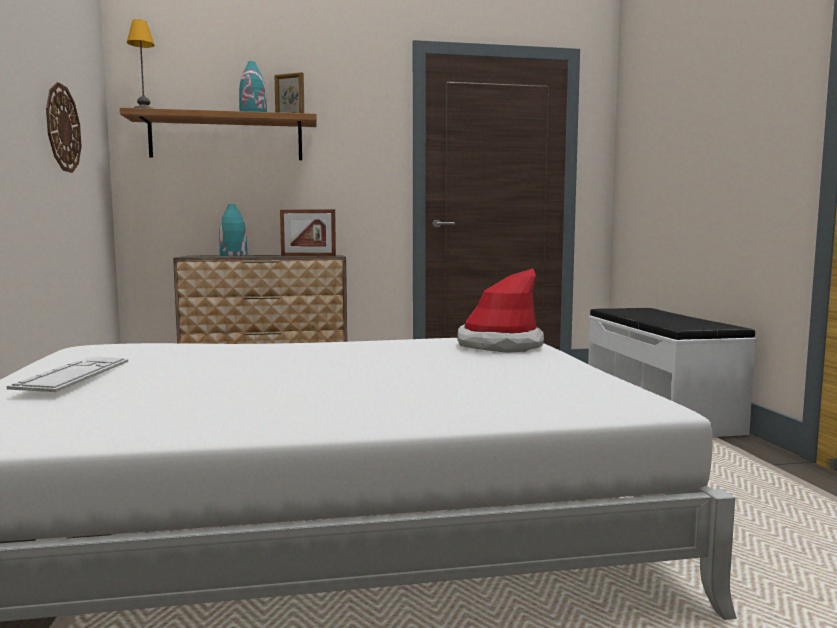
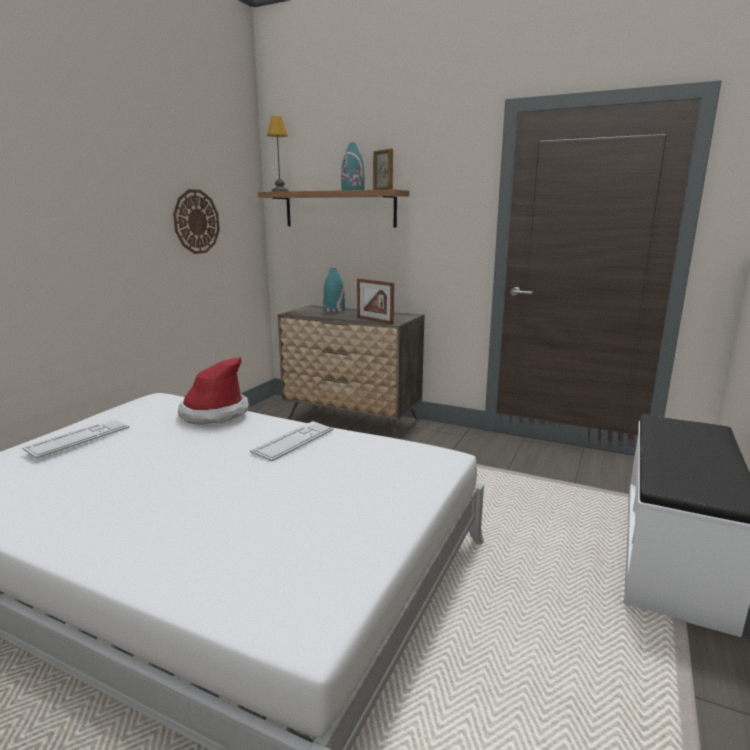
camera: 35 degrees right, 10 degrees up
(359, 347) = (294, 441): none -> keyboard
(500, 345) = (402, 469): hat -> hat (214, 413)

